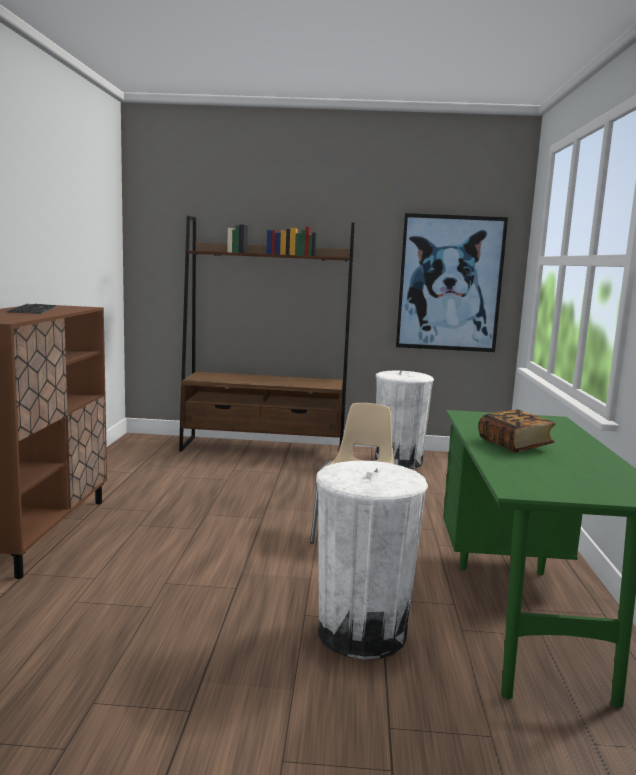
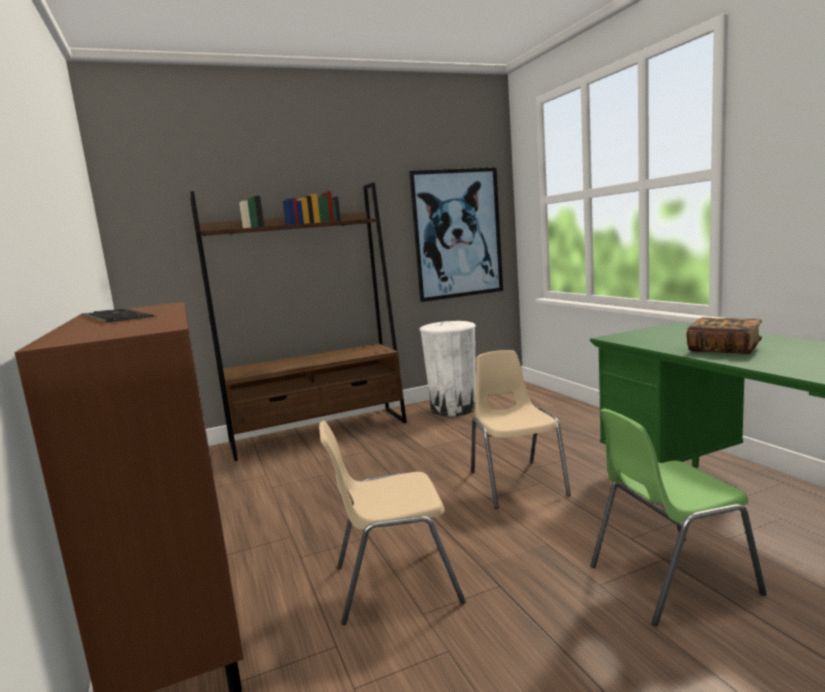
camera: 25 degrees left, 0 degrees up
(173, 560) = (394, 583): none -> beige chair
(361, 632) = (668, 579): white trash can -> green chair

